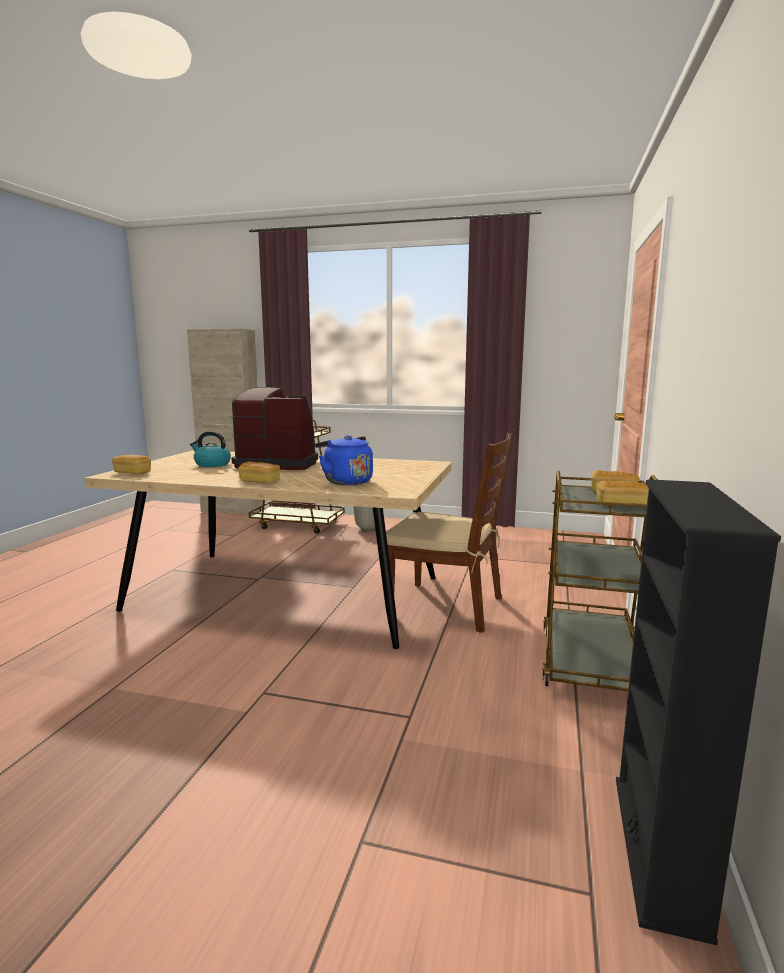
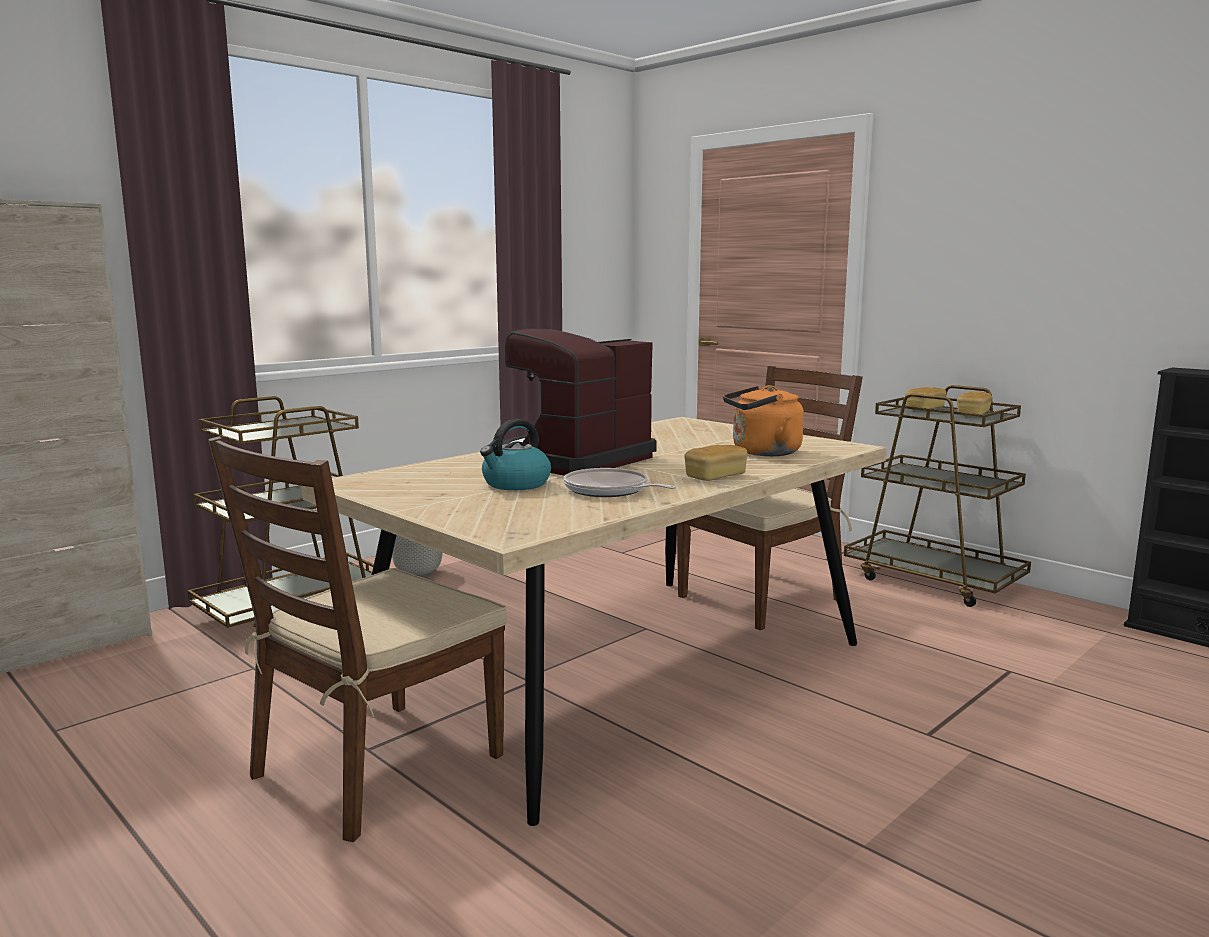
camera: 60 degrees left, 0 degrees up
(132, 473) = (514, 524): bread -> none
(157, 574) = (376, 766): none -> brown chair
(209, 474) = (609, 490): none -> frying pan
(345, 481) = (762, 452): blue kettle -> orange kettle

